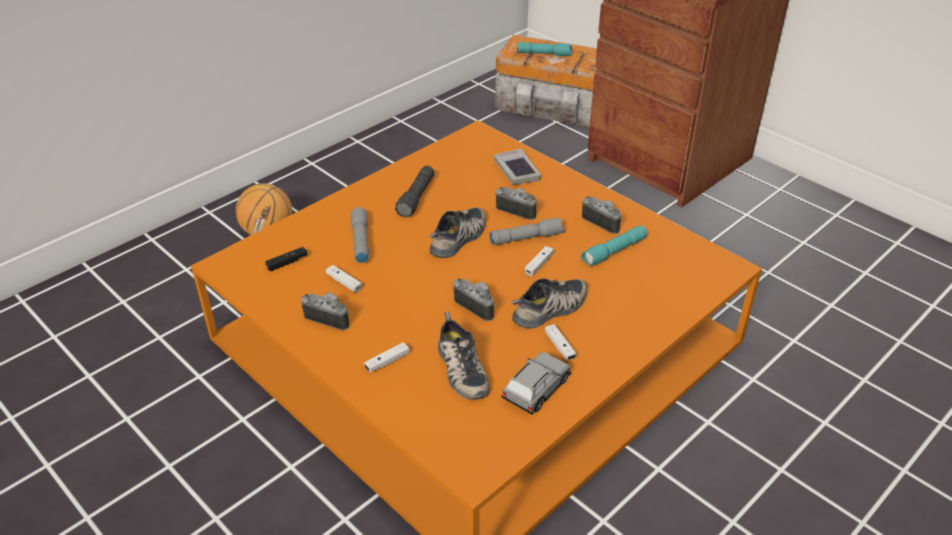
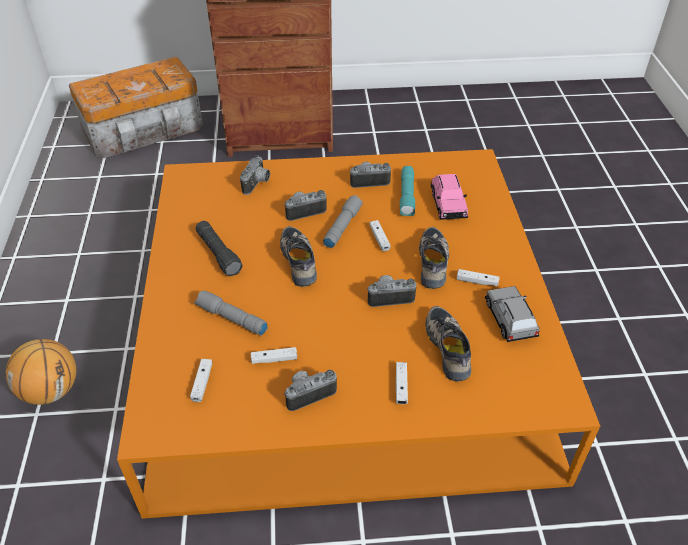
camera: 50 degrees left, 5 degrees up
(287, 262) = (202, 383): black game controller -> white game controller
(460, 368) = (450, 347): shoe -> shoe turned 120 degrees counterclockwise
(516, 171) = (257, 184): book -> camera
(544, 54) = (122, 86): turquoise flashlight -> none
(637, 280) = (448, 205): none -> pink toy car

